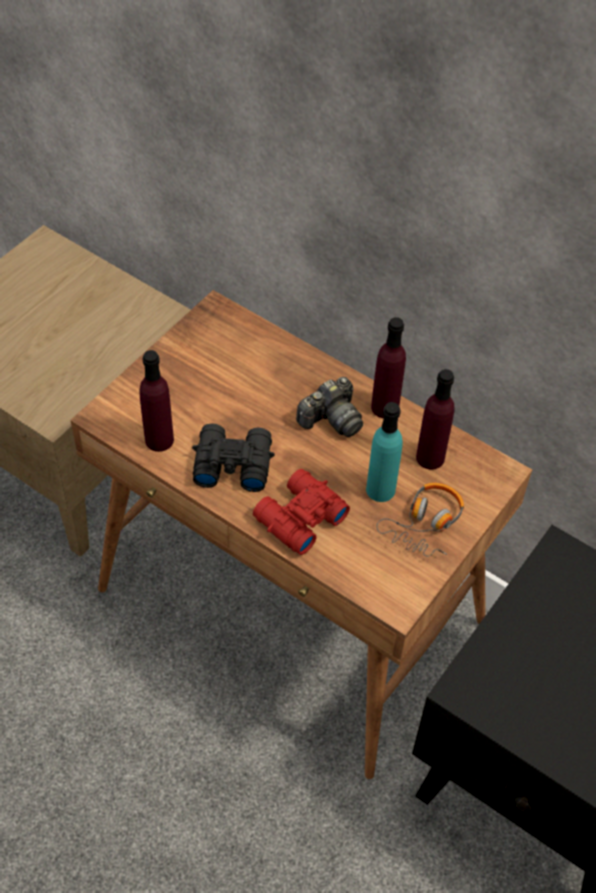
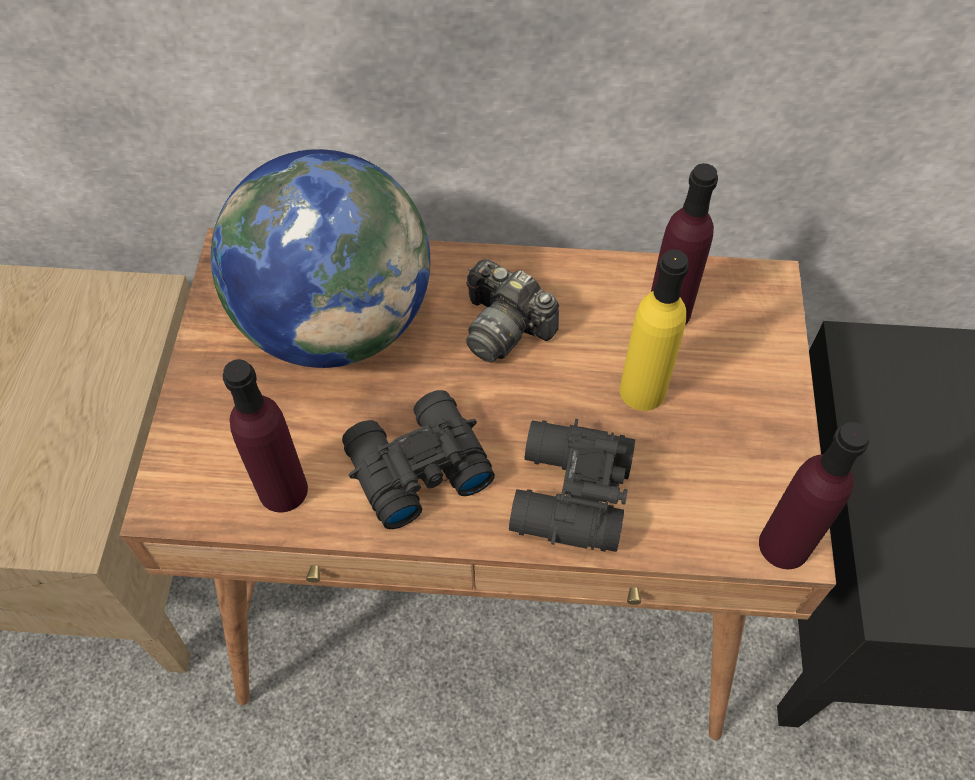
camera: 30 degrees left, 5 degrees up
(244, 372) = (336, 322): none -> globe
(298, 518) = (567, 496): red binoculars -> black binoculars
(331, 419) = (504, 327): camera -> camera turned 105 degrees clockwise
(380, 489) = (642, 391): turquoise bottle -> yellow bottle
(384, 407) = (560, 274): purple bottle -> purple bottle (784, 545)
(425, 524) = (734, 406): headphones -> none

